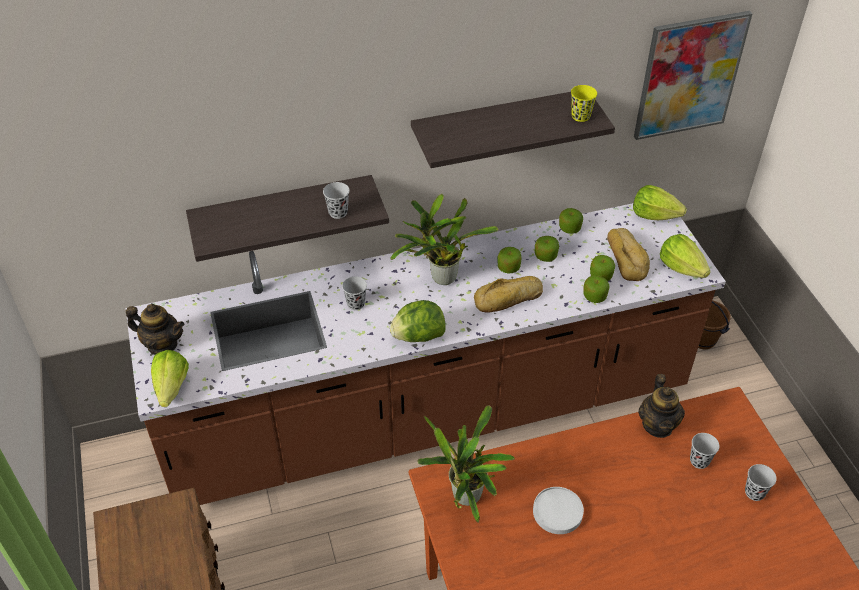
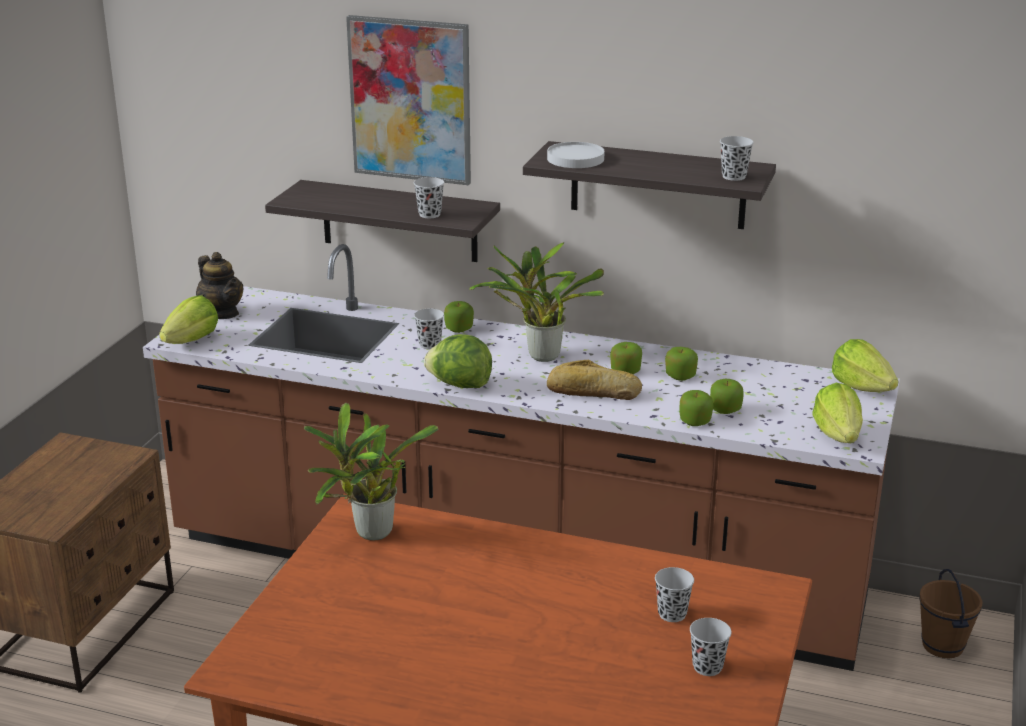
camera: 35 degrees right, 20 degrees down
(557, 512) = (450, 583): white plate -> white plate (575, 159)
(569, 228) = (739, 365): apple -> apple (459, 328)
(580, 116) = (734, 176): yellow cup -> black cup
(627, 258) = (778, 407): bread -> none
(658, 425) = (660, 567): teapot -> none
(689, 76) = (926, 188): picture -> picture (410, 100)

